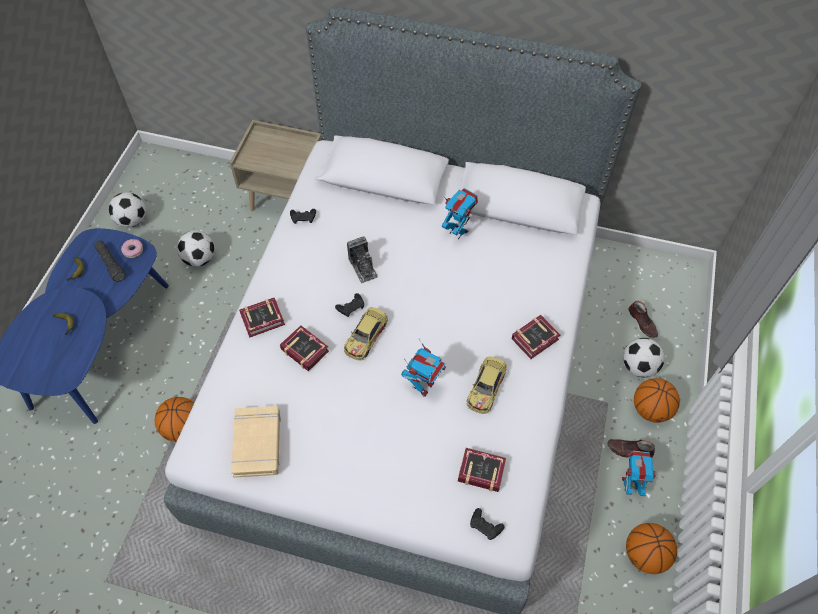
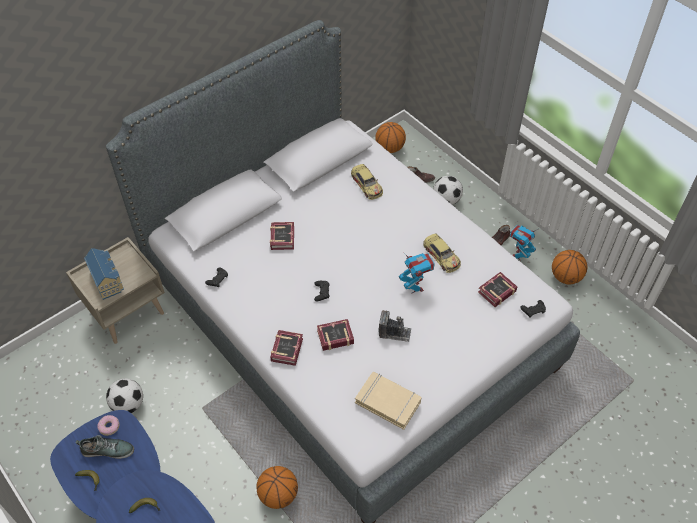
camera: 55 degrees left, 5 degrees down
(111, 264) = (108, 450): black flashlight -> shoe
(132, 220) = (37, 436): football -> none
(267, 151) = (107, 280): none -> toy house
(363, 267) = (294, 268): camera -> camera (394, 332)
(366, 336) = (352, 296): toy car -> toy car (366, 184)
(458, 231) = (312, 201): toy robot -> none
(537, 339) = (427, 211): book -> book (283, 237)
(650, 409) = (479, 214): basketball -> basketball (390, 148)

